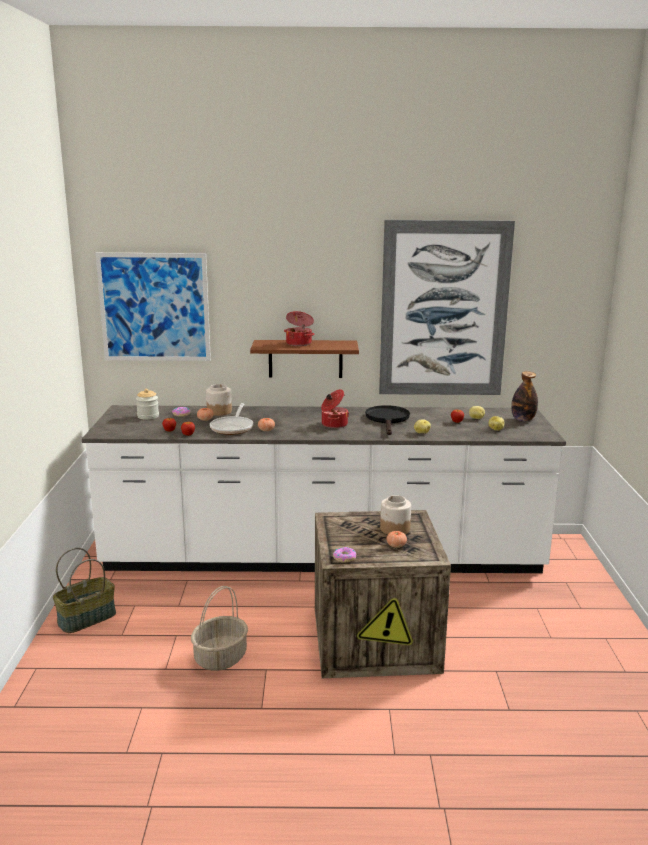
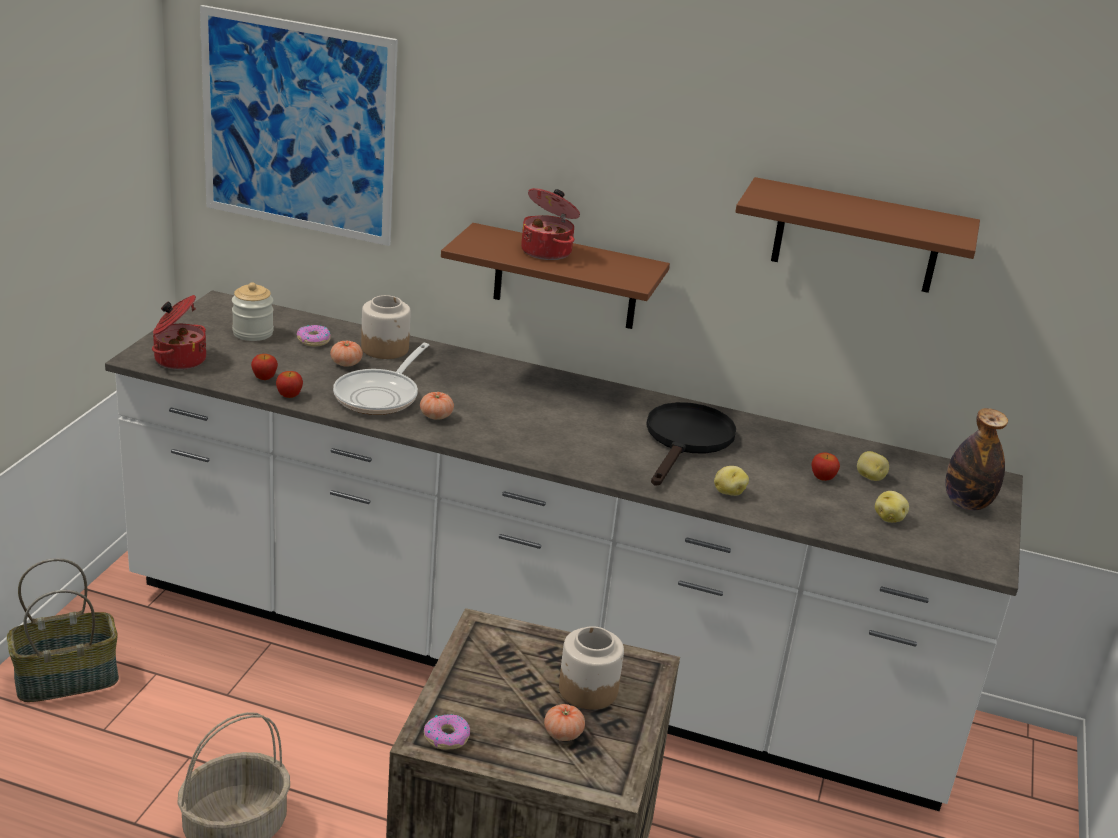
camera: 15 degrees right, 10 degrees up
(333, 424) = (572, 429): cooking pot -> cooking pot (179, 359)
(444, 310) = (857, 237): picture -> brown shelf

